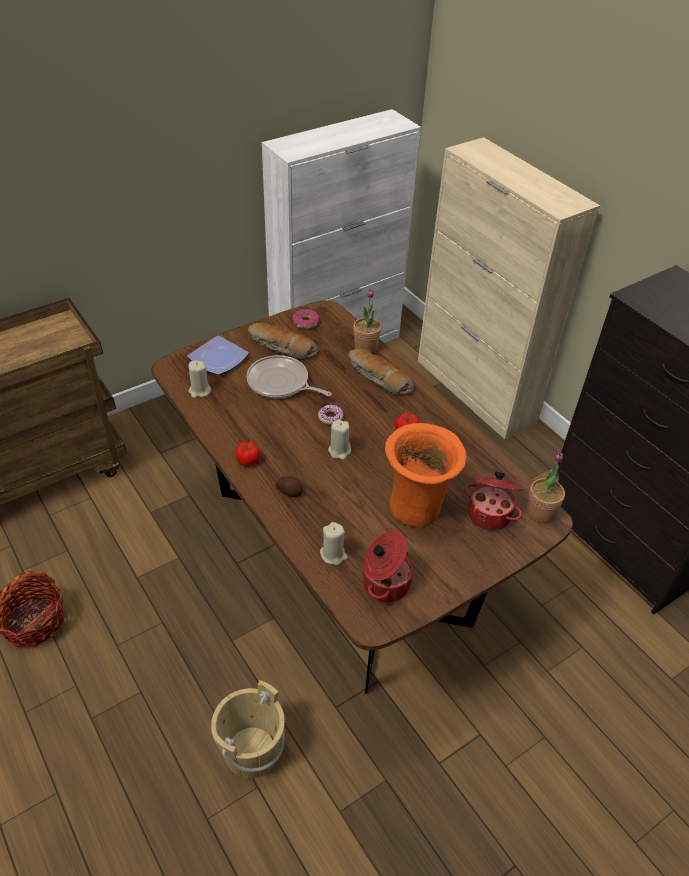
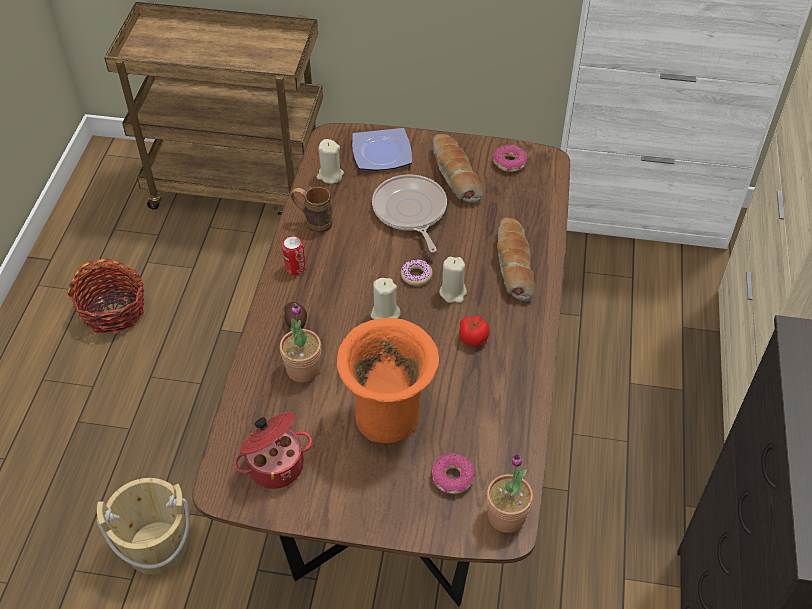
camera: 45 degrees right, 5 degrees up
(224, 425) = (313, 222): none -> brown mug
(247, 460) = (295, 268): tomato -> can
(333, 554) = (264, 405): beige candle -> beige candle (453, 292)
(366, 347) = (540, 225): potted plant -> potted plant (303, 369)
(490, 513) = (452, 478): cooking pot -> donut

